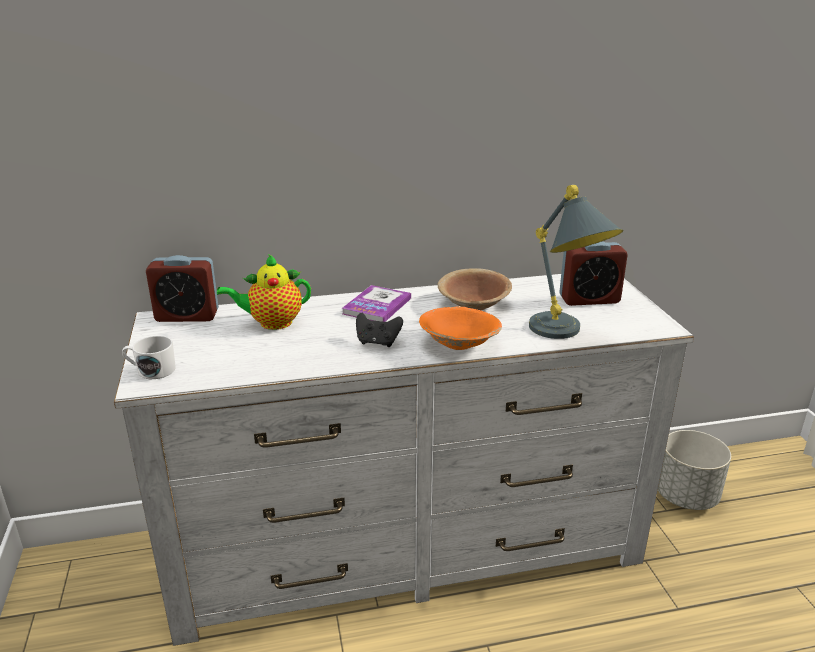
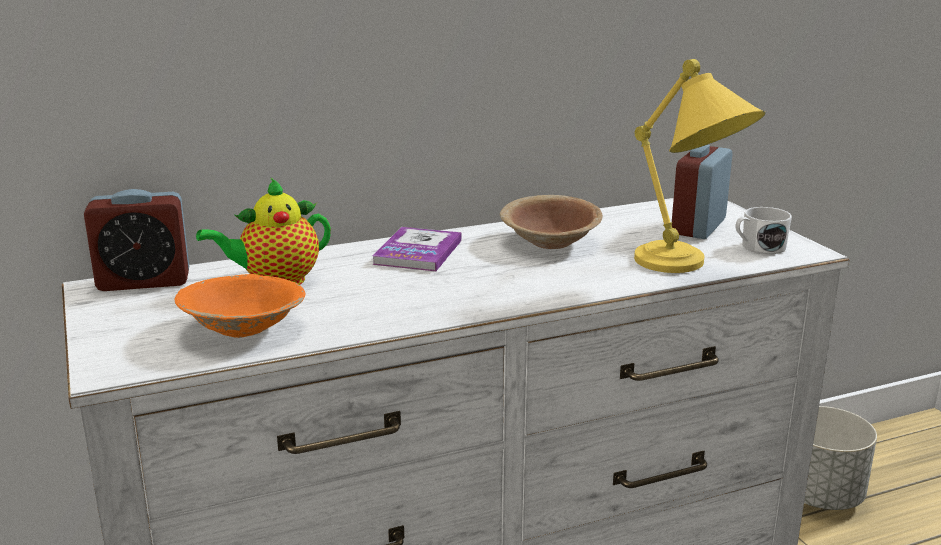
camera: 10 degrees left, 5 degrees down
(151, 370) = (115, 352): white mug -> white mug (758, 247)
(378, 342) = (438, 294): black game controller -> none
(459, 343) = (552, 287): orange bowl -> orange bowl (244, 328)
(565, 335) = (687, 268): grey table lamp -> yellow table lamp
(589, 299) = (698, 227): alarm clock -> alarm clock turned 135 degrees clockwise

